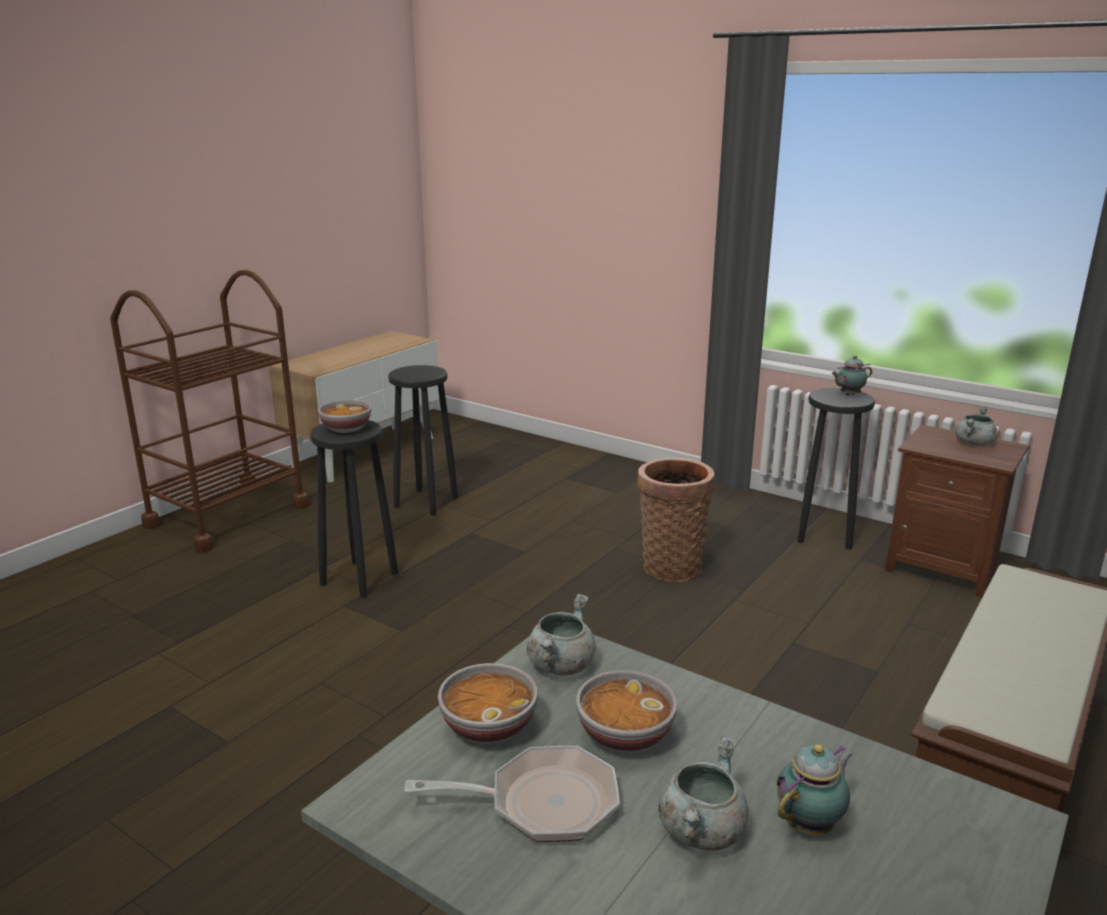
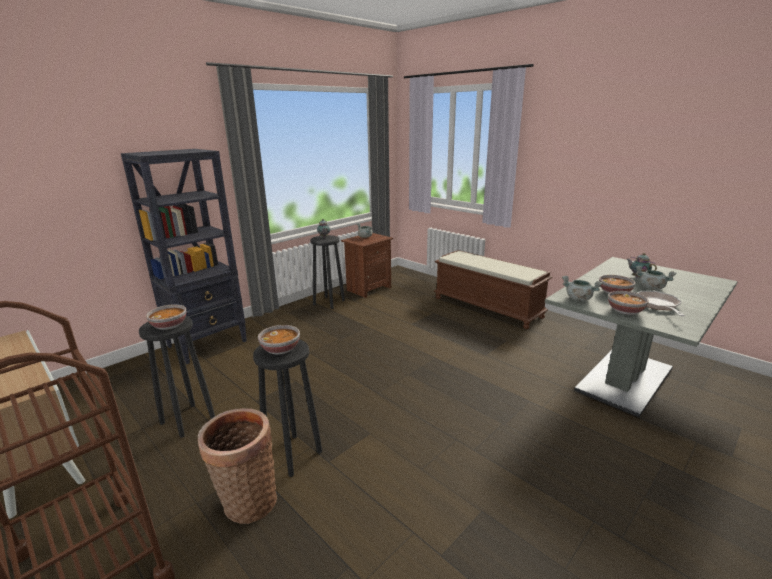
camera: 80 degrees left, 0 degrees up
(414, 374) = (169, 325): none -> bowl
(607, 470) = (208, 344): none -> black bookcase
(671, 565) = (337, 340): basket -> basket (247, 502)

